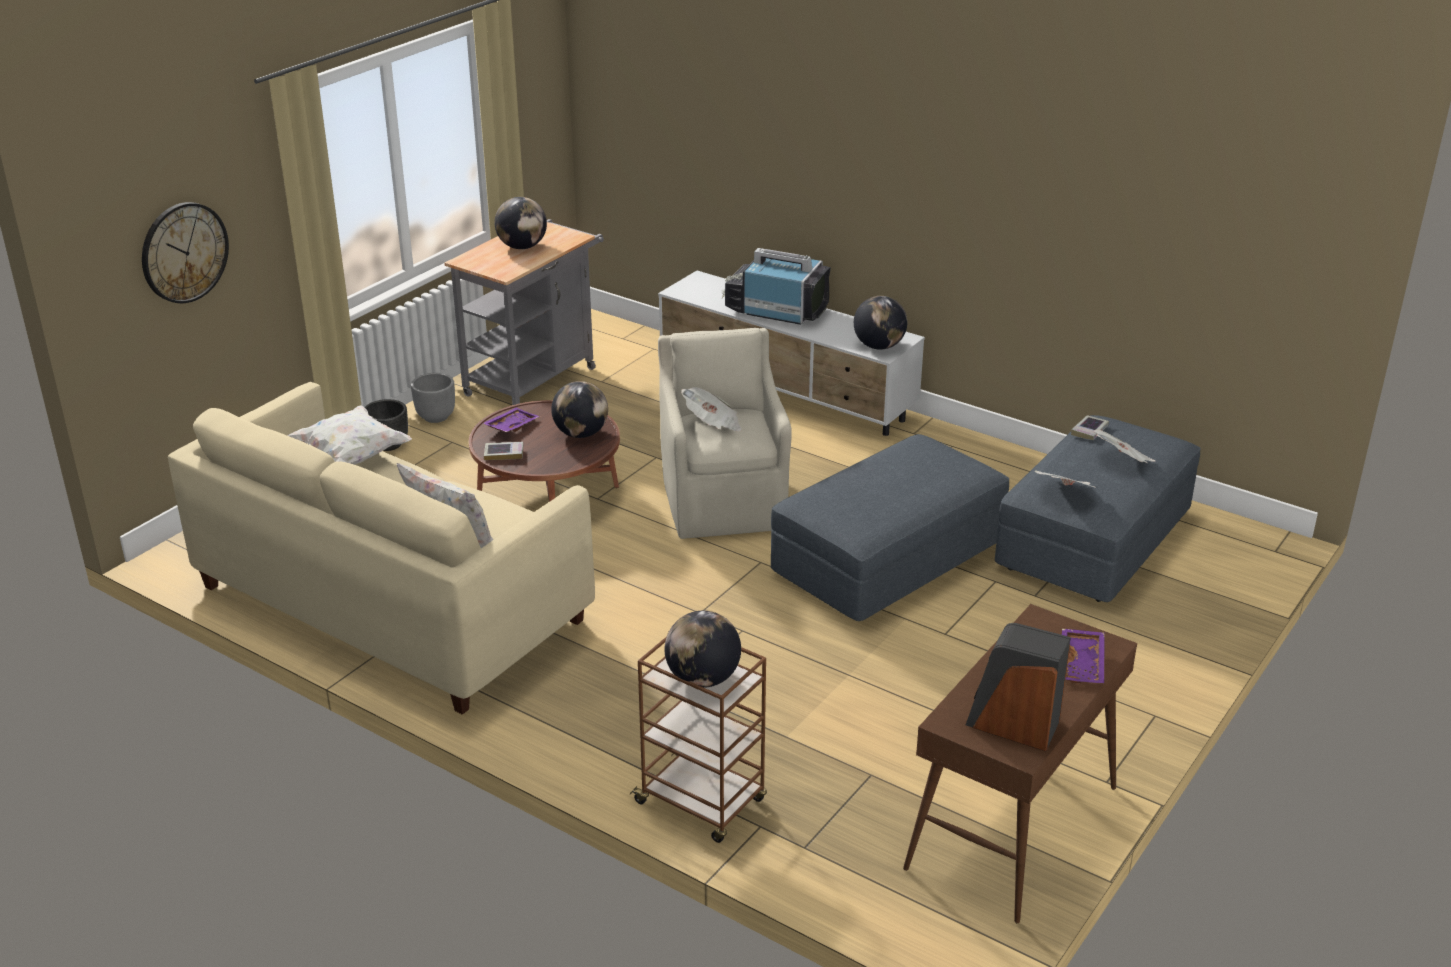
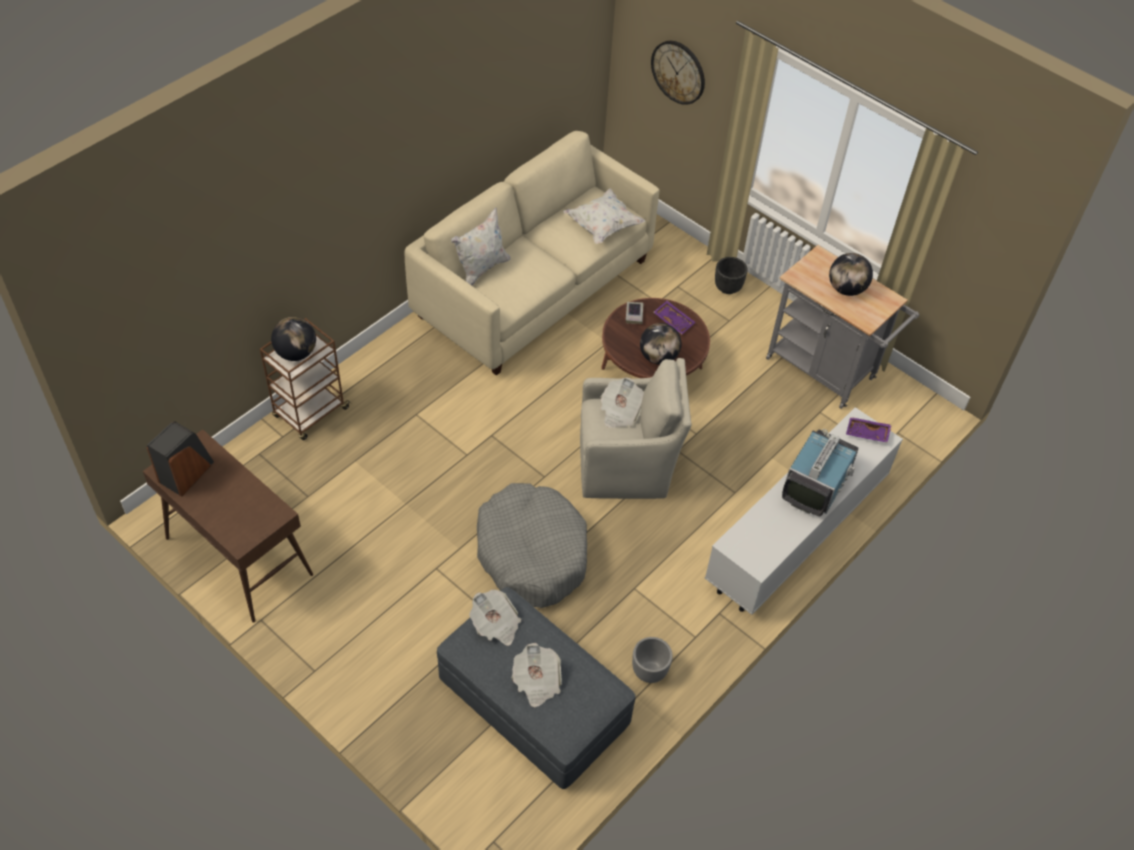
camera: 95 degrees right, 20 degrees up
(435, 416) = (767, 313): grey planter -> grey planter (650, 671)
(879, 346) = (744, 544): globe -> none
(887, 560) = (532, 553): grey ottoman -> grey dog bed
(1083, 664) = (227, 523): purple tray -> purple tray (867, 434)
(1089, 431) = (591, 673): book -> none

